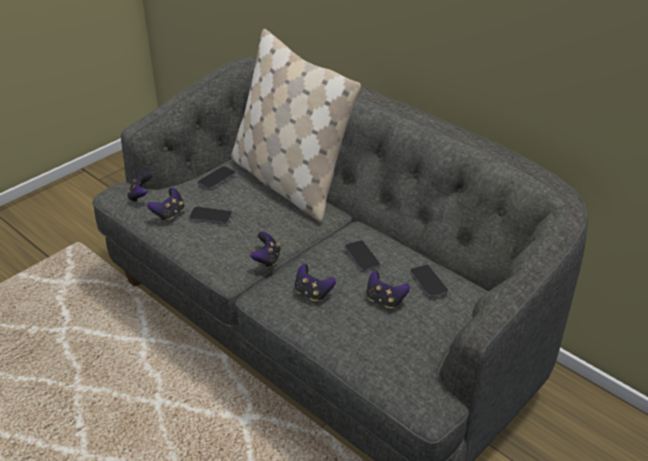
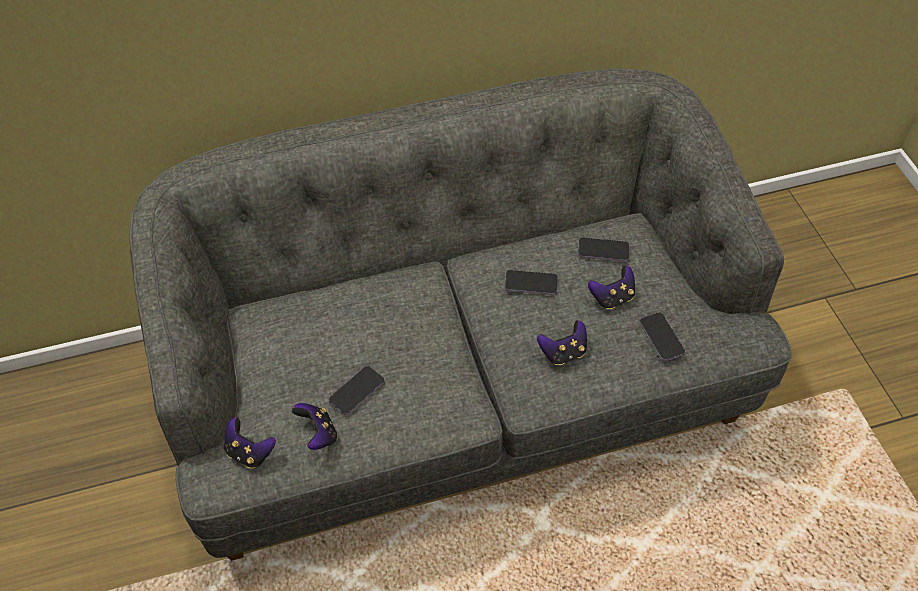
camera: 60 degrees left, 15 degrees up
(216, 179) = (279, 354): phone -> phone (661, 338)
(267, 260) = (469, 371): game controller -> none
(288, 182) = (337, 286): beige pillow -> none

